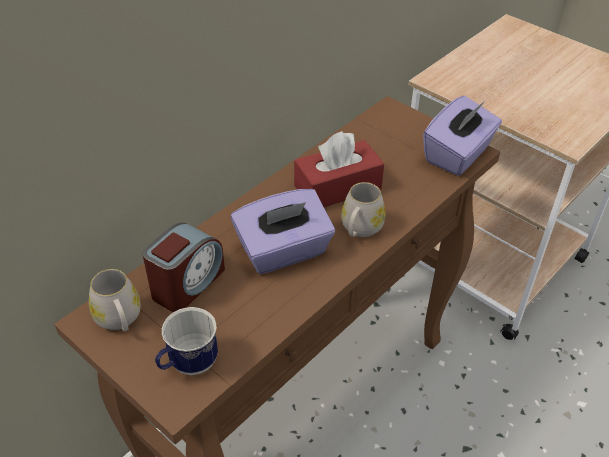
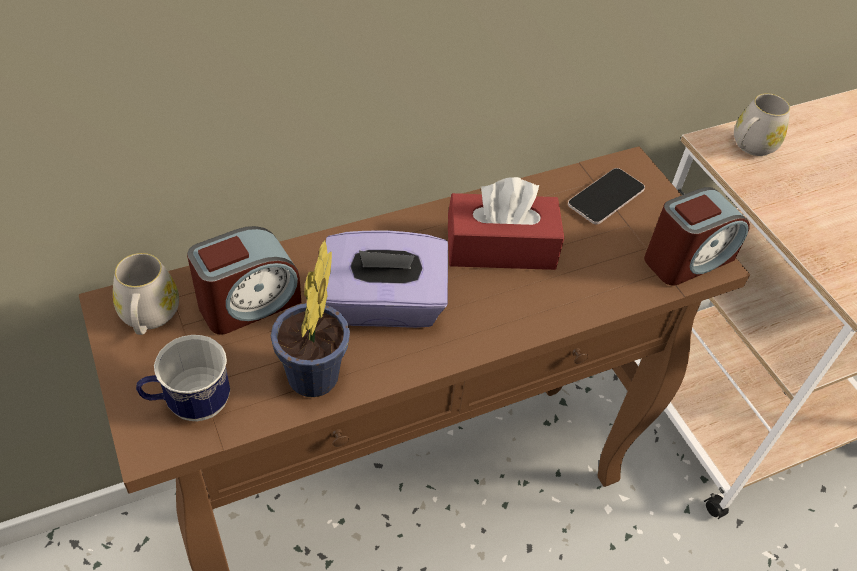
camera: 20 degrees right, 5 degrees up
(264, 319) = (311, 383): none -> potted plant
(360, 229) = (496, 313): white mug -> white mug (750, 146)
(386, 133) = (606, 197): none -> phone
(458, 155) = (687, 259): purple tissue box -> alarm clock

